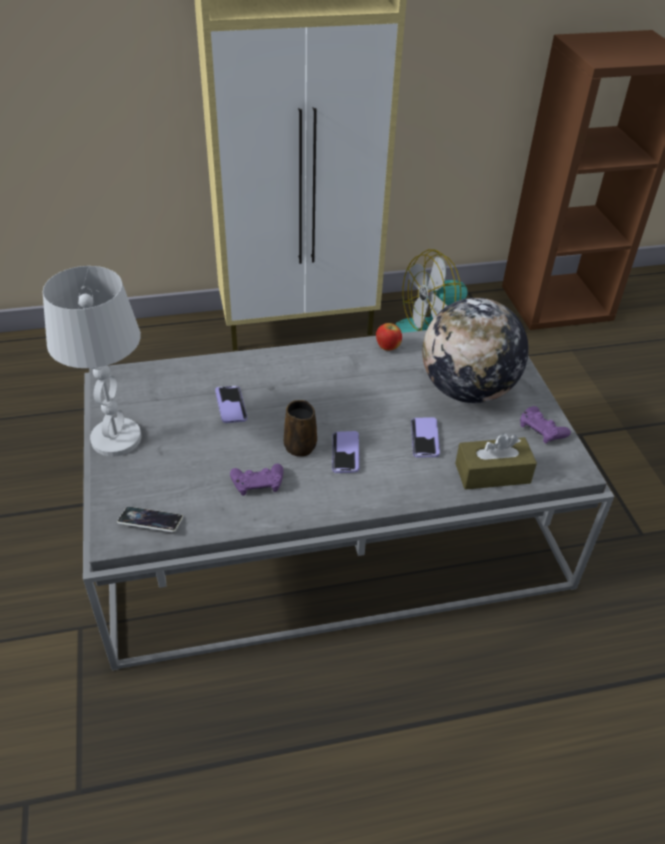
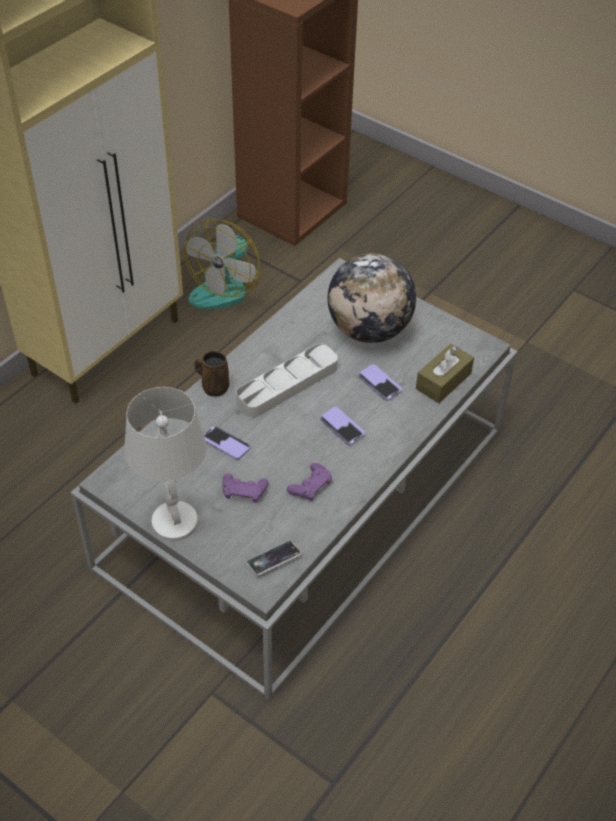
camera: 40 degrees left, 5 degrees up
(299, 445) = (306, 441): brown mug -> brown mug (214, 387)
(338, 391) = (287, 384): none -> grey tray
(387, 348) = (283, 329): apple -> none
(542, 429) = (442, 331): purple game controller -> purple game controller (244, 490)

